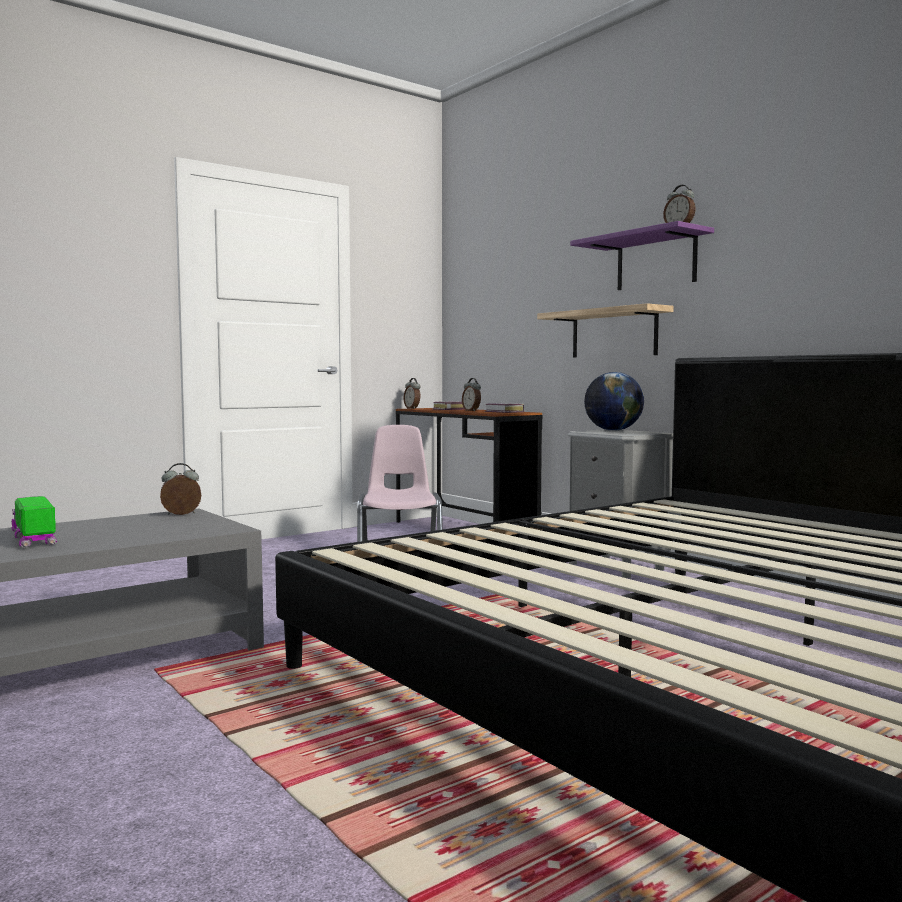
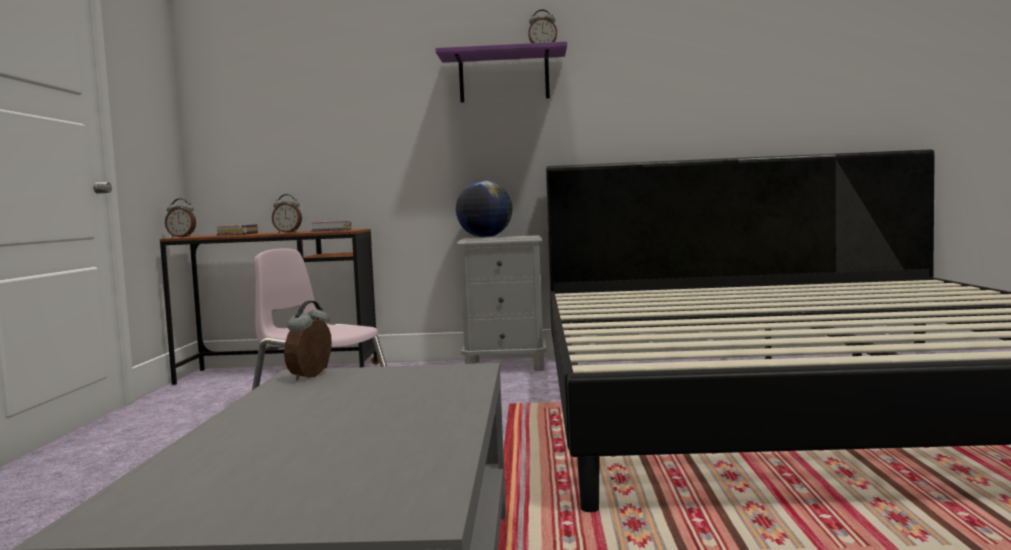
camera: 50 degrees left, 0 degrees up
(33, 538) = (314, 439): toy truck -> none
(614, 333) = (457, 144): shelf -> none

